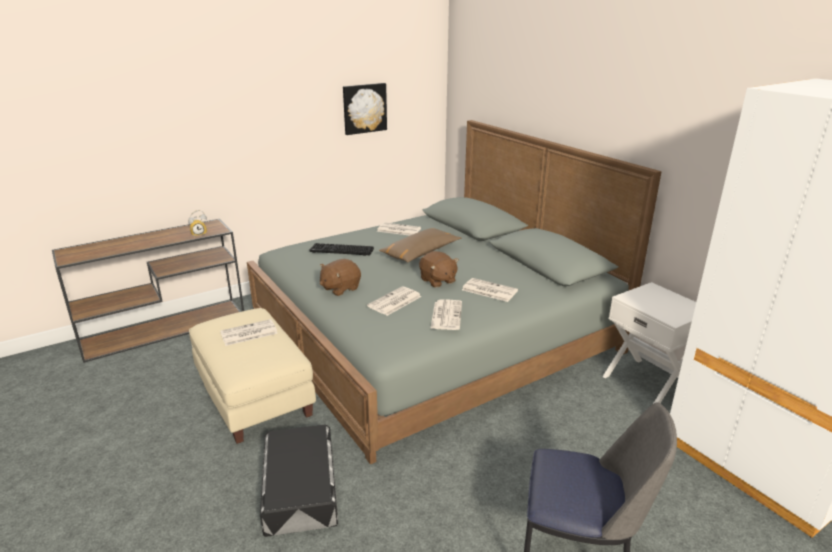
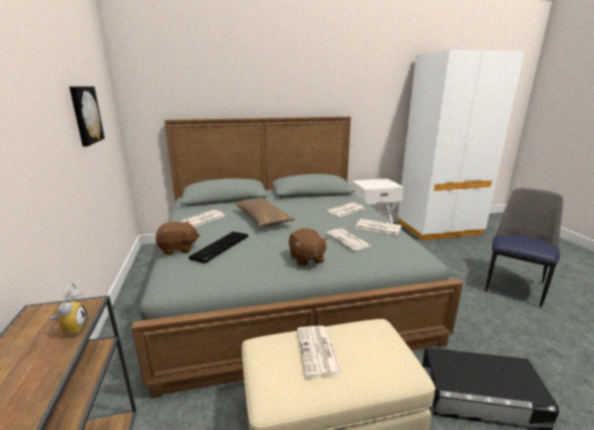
camera: 70 degrees left, 5 degrees down
(437, 281) = (320, 221): brown plush toy -> brown plush toy (178, 249)

